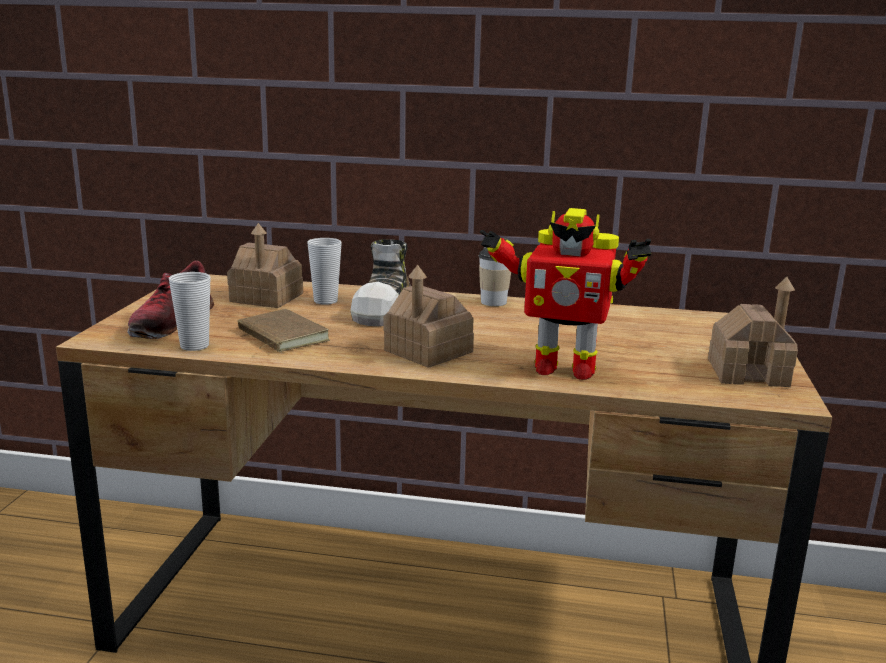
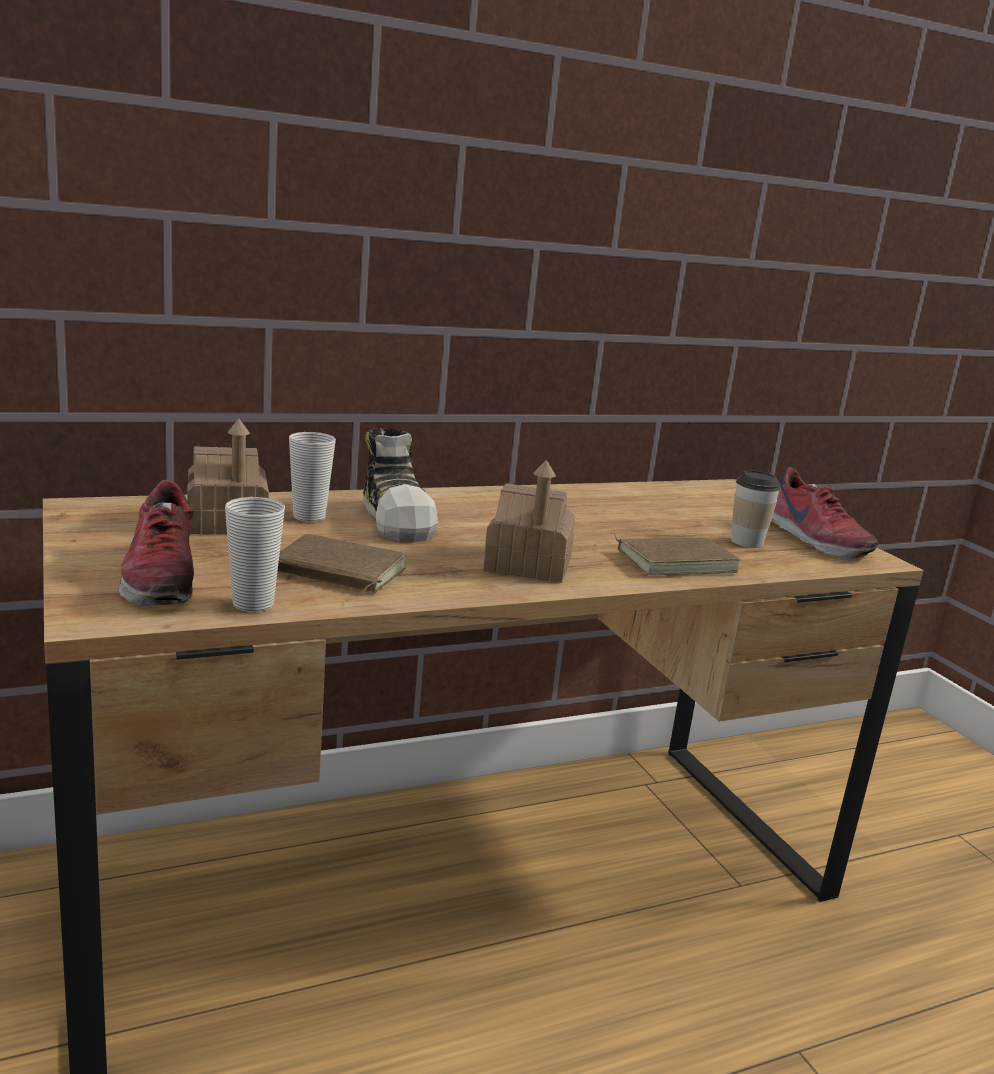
camera: 35 degrees left, 0 degrees up
(493, 302) = (490, 494): cup -> cup (747, 542)
(562, 368) = (675, 561): toy robot -> brown book
(748, 373) = (811, 539): toy house -> shoe

